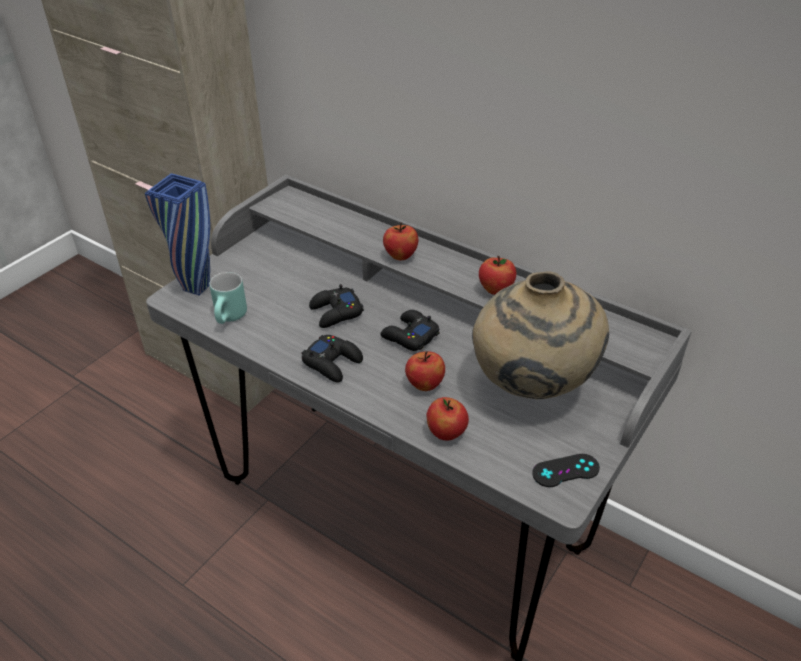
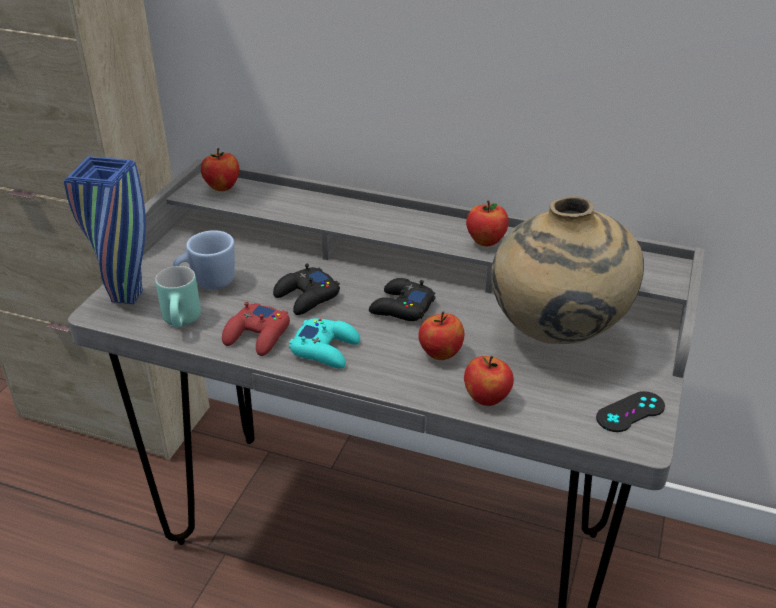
camera: 15 degrees left, 5 degrees down
(262, 287) = (207, 283): none -> blue mug
(283, 341) = (257, 336): none -> red game controller
(333, 362) = (326, 349): black game controller -> turquoise game controller
(400, 256) = (366, 223): apple -> apple (222, 187)

